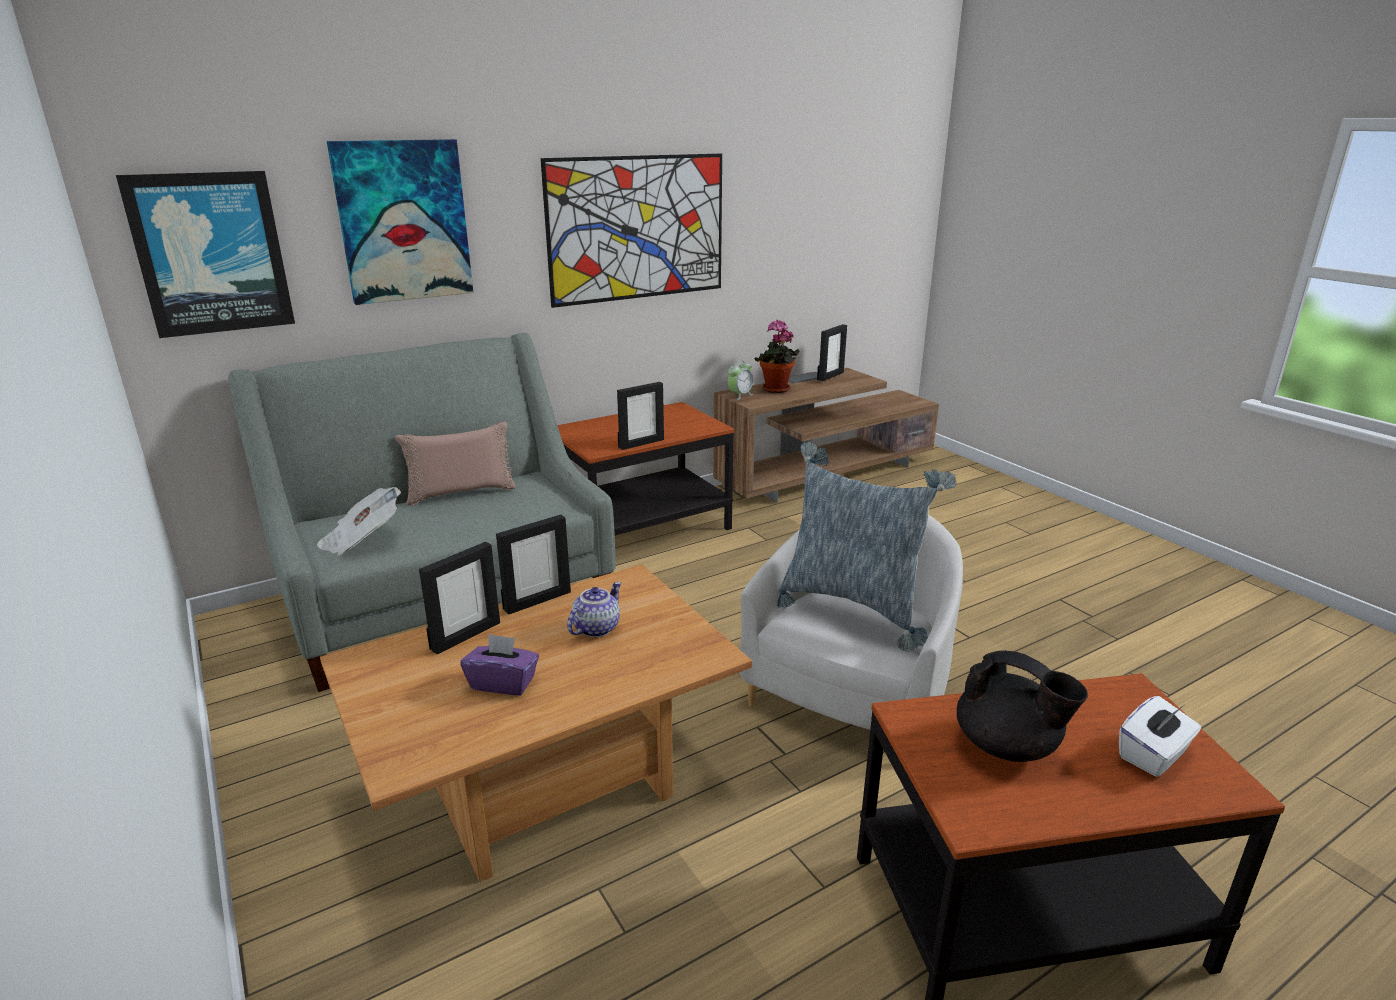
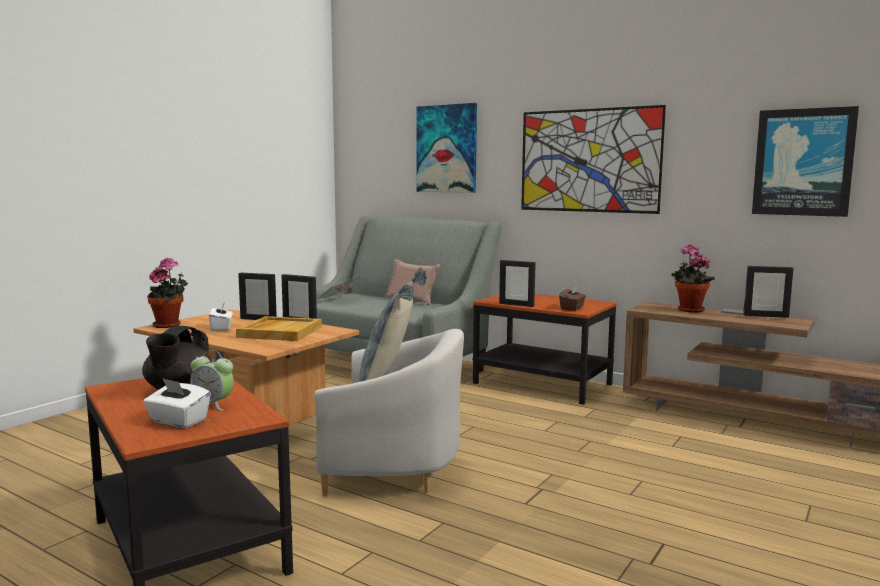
camera: 65 degrees right, 15 degrees down
(211, 254) = (369, 160): picture -> picture (803, 162)
(402, 746) = (169, 325): none -> potted plant
(503, 683) = (221, 328): purple tissue box -> white tissue box
(596, 628) = (280, 332): teapot -> beige tray
(694, 425) = (572, 308): none -> brown tissue box
(740, 395) = (651, 306): alarm clock -> alarm clock (213, 405)

